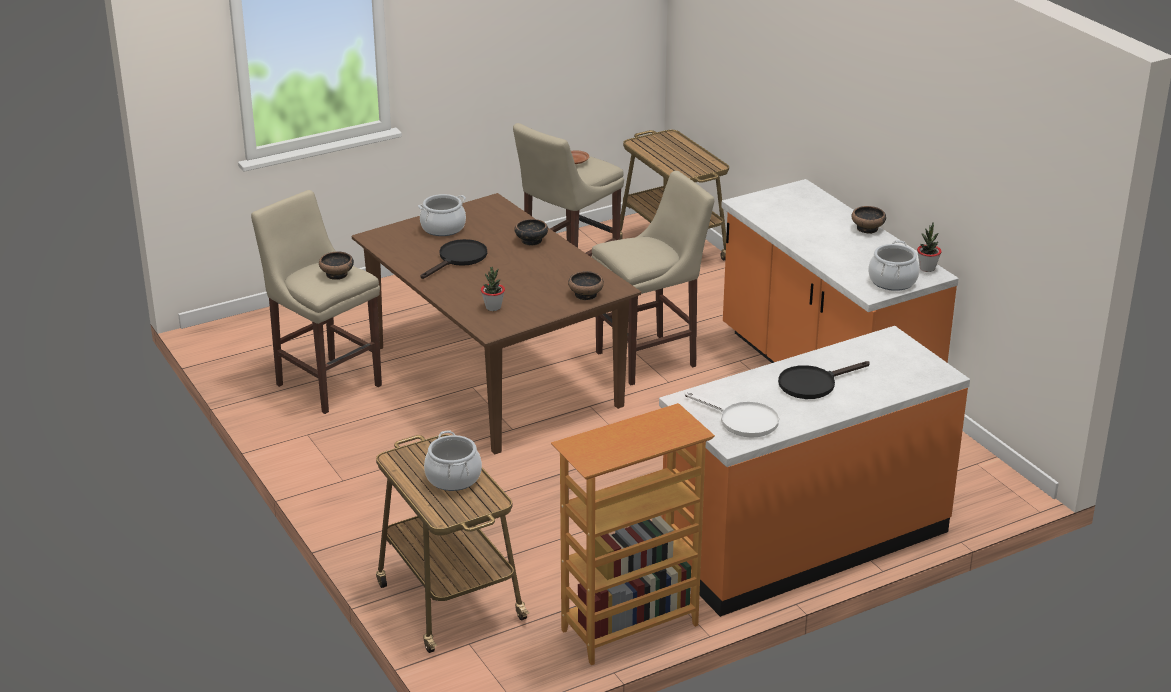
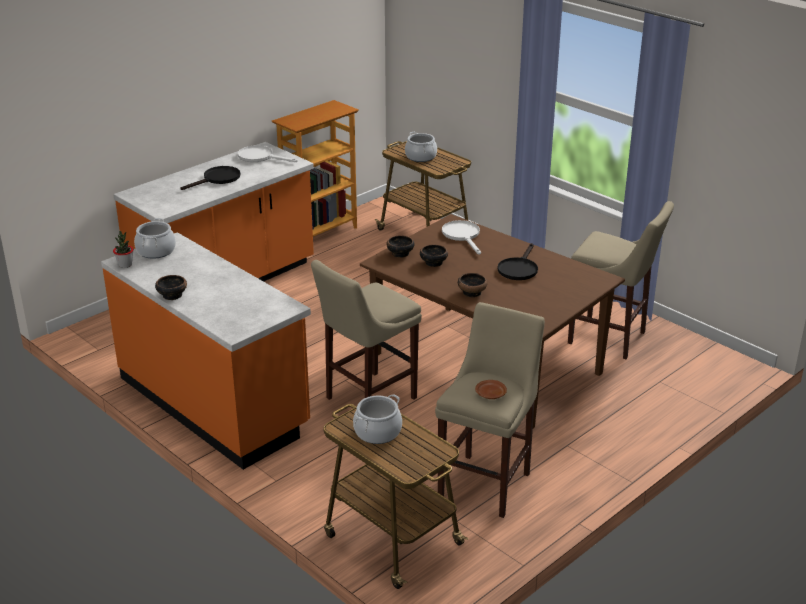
camera: 165 degrees right, 0 degrees up
(337, 274) = (600, 247): bowl -> bowl (433, 263)
(443, 228) = (555, 294): cooking pot -> cooking pot (377, 432)
(493, 307) = (463, 236): potted plant -> white frying pan

